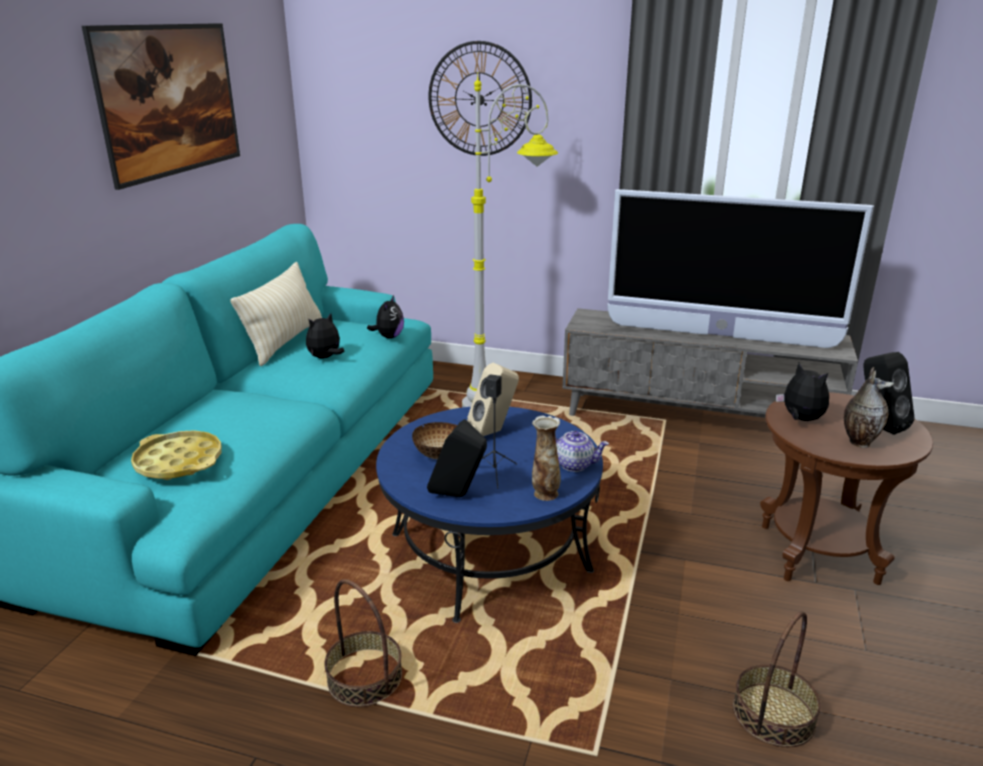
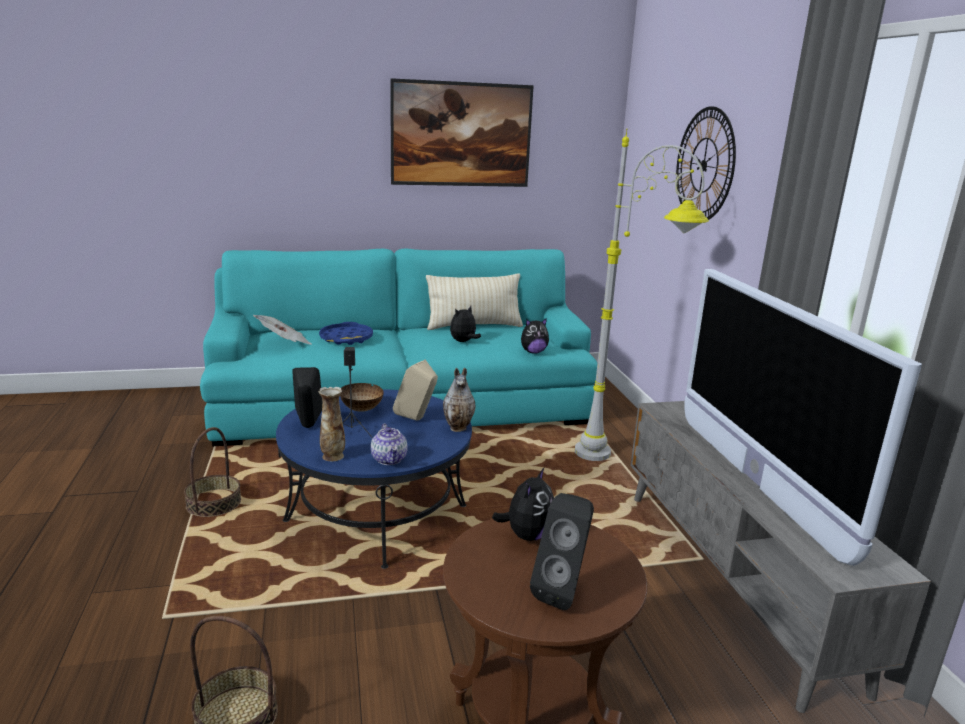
camera: 60 degrees right, 5 degrees down
(179, 462) = (284, 343): yellow tray -> newspaper
(221, 417) = (346, 338): none -> blue tray
(325, 358) = (463, 342): plush toy -> plush toy turned 60 degrees counterclockwise
(858, 441) = (504, 578): vase -> vase (459, 428)

